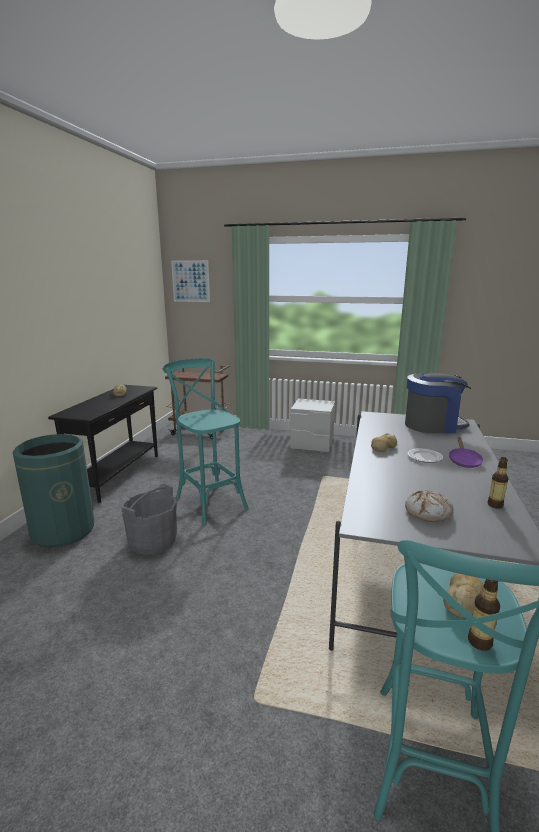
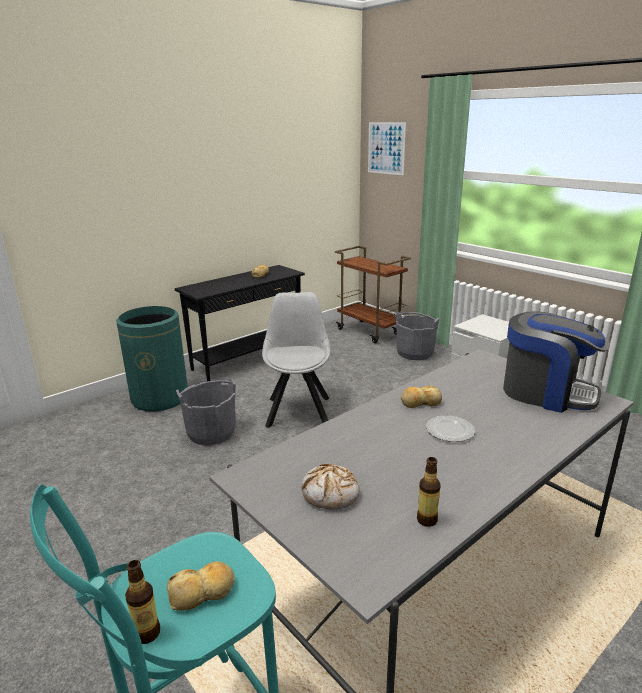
camera: 35 degrees right, 5 degrees up
(209, 501) = (298, 411): turquoise stool -> grey chair
(249, 439) = (415, 353): none -> grey bucket
(464, 461) = (496, 453): purple frying pan -> none

